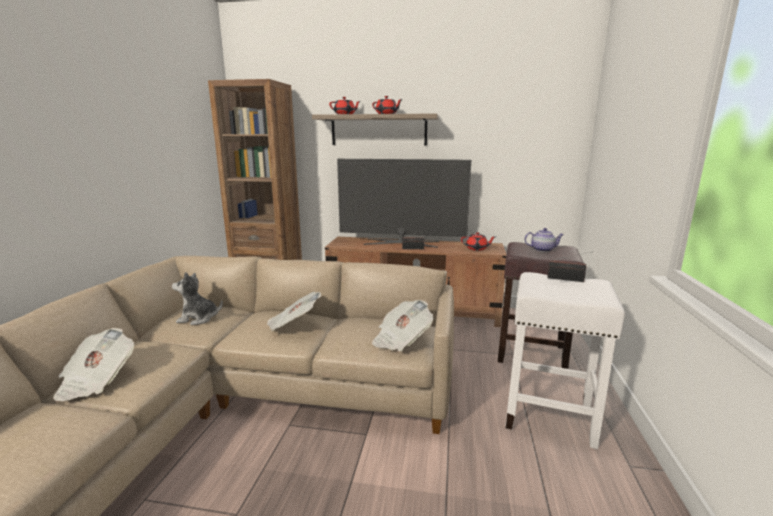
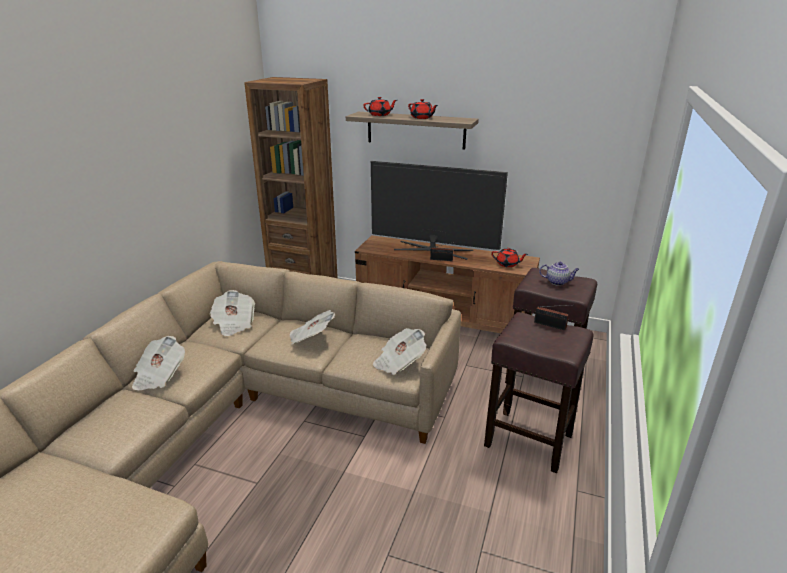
camera: 10 degrees right, 10 degrees up
(198, 318) = (234, 324): plush toy -> newspaper
(551, 416) = (530, 440): white stool -> brown stool

